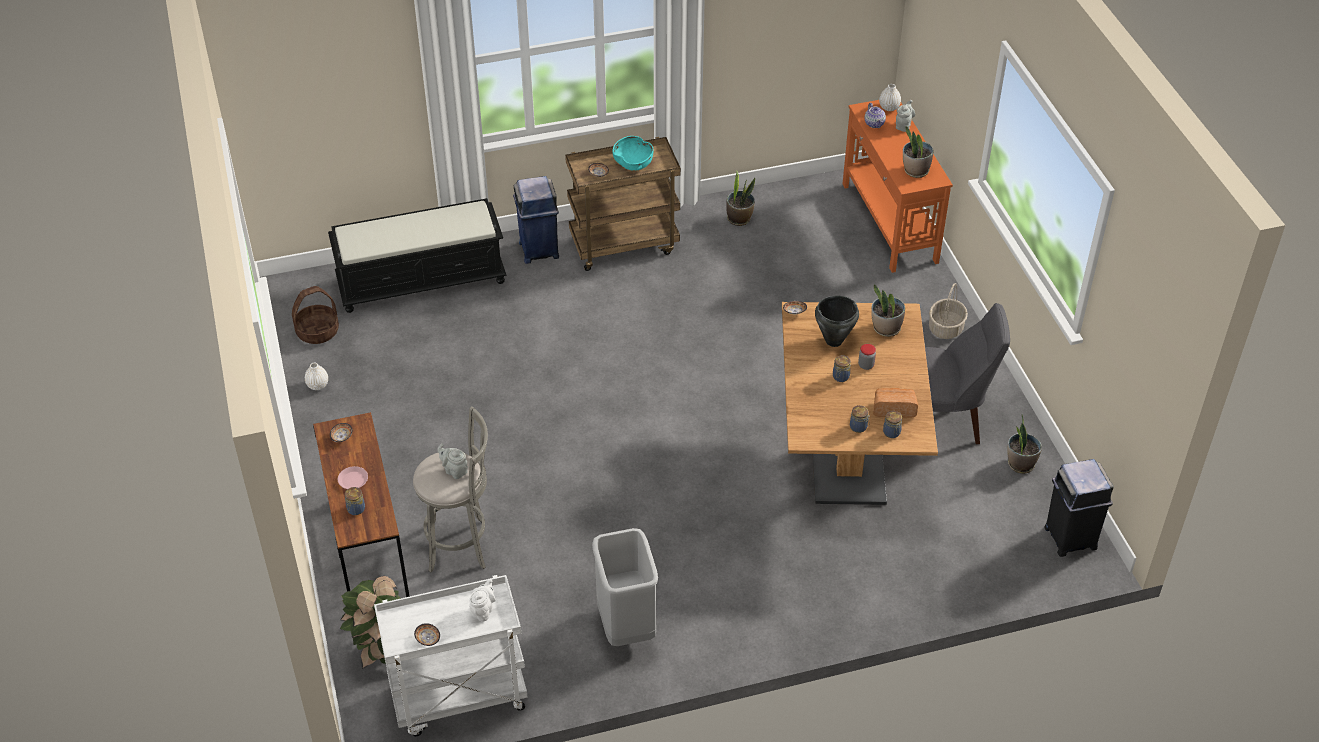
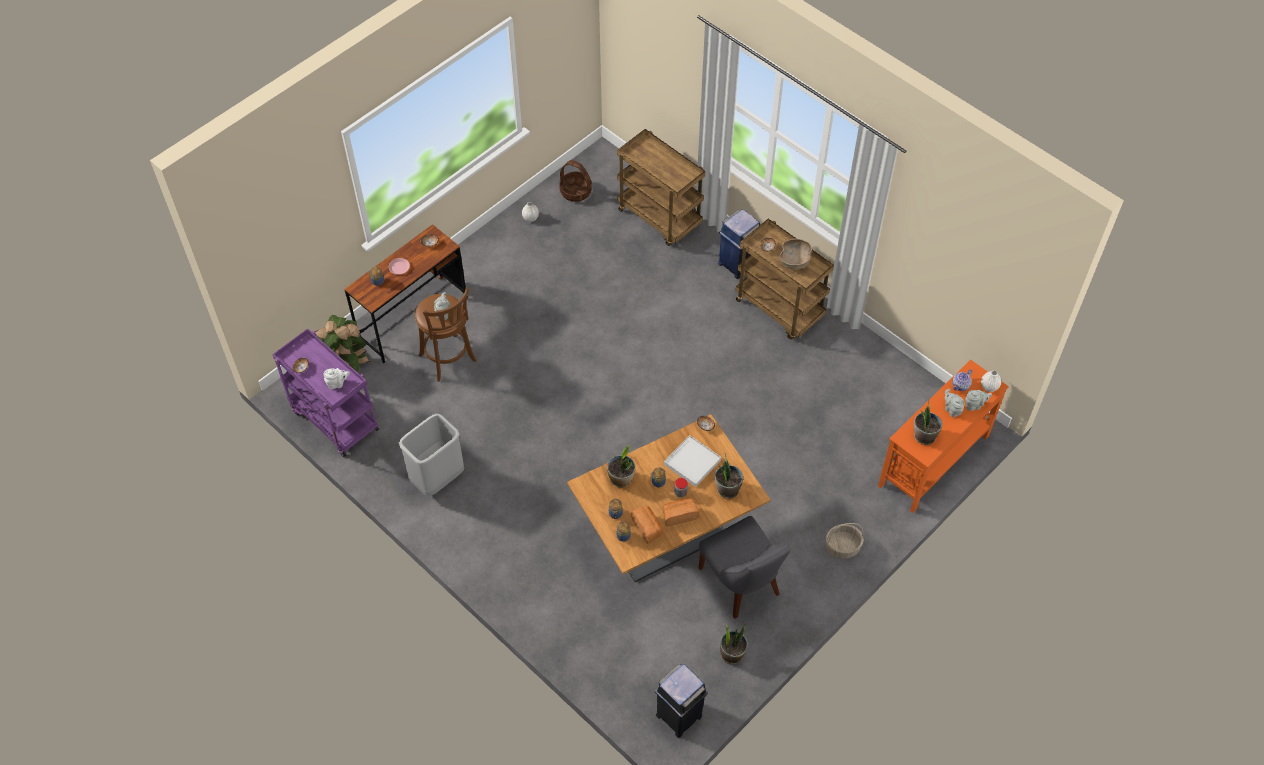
camera: 60 degrees right, 10 degrees up
(422, 280) = (660, 218): black bench -> brown cart
(458, 698) = (333, 420): white cart -> purple cart
(461, 545) = (449, 360): grey stool -> brown stool
(633, 163) = (794, 261): turquoise bowl -> brown bowl
(739, 219) = (861, 363): potted plant -> potted plant (621, 479)
(833, 340) = (692, 462): black cooking pot -> white tray
(894, 378) = (679, 515): none -> bread
(898, 141) = (952, 409): none -> grey teapot

